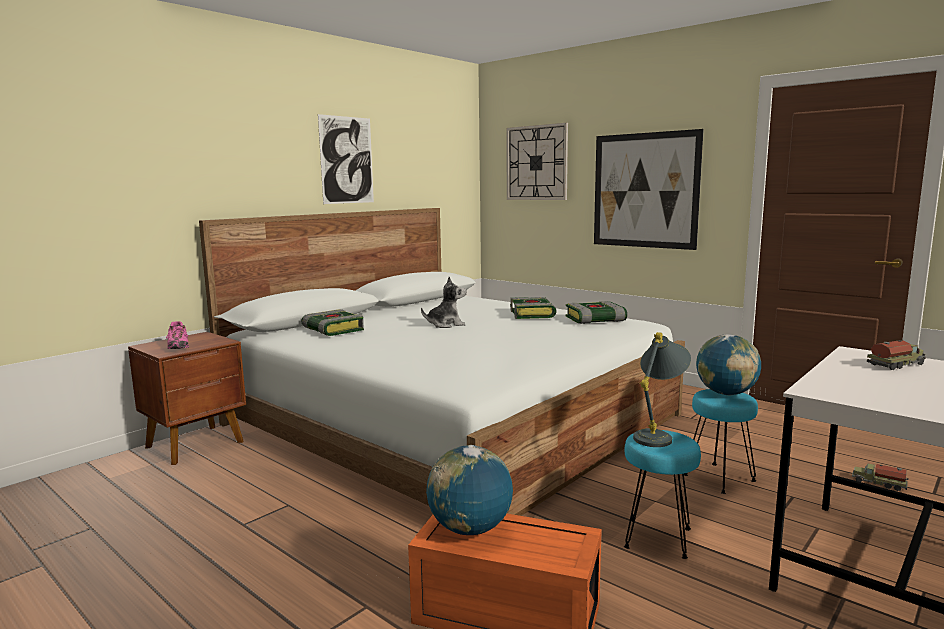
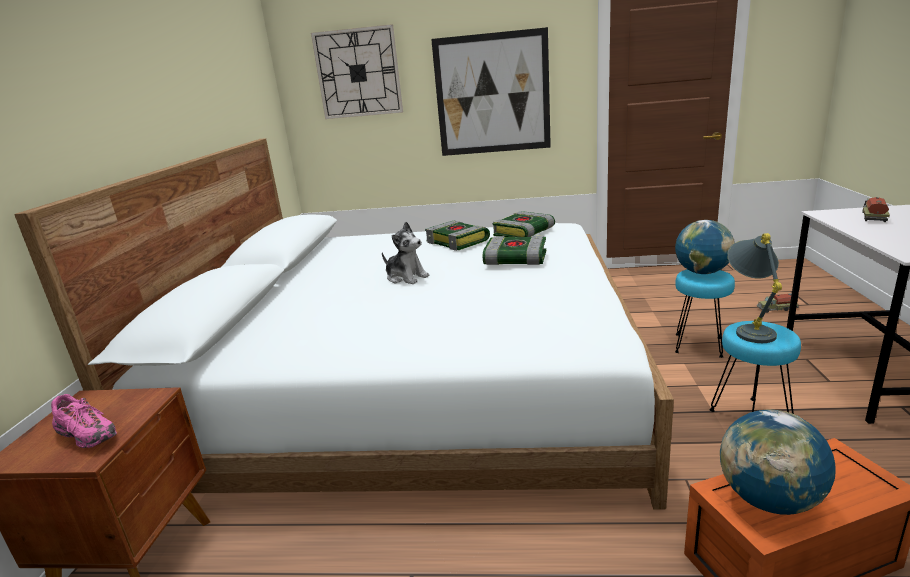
camera: 35 degrees left, 10 degrees up
(332, 330) = (284, 325): book -> book (514, 260)
(347, 160) = (166, 85): picture -> none
(446, 325) = (406, 277): plush toy -> plush toy turned 90 degrees clockwise

